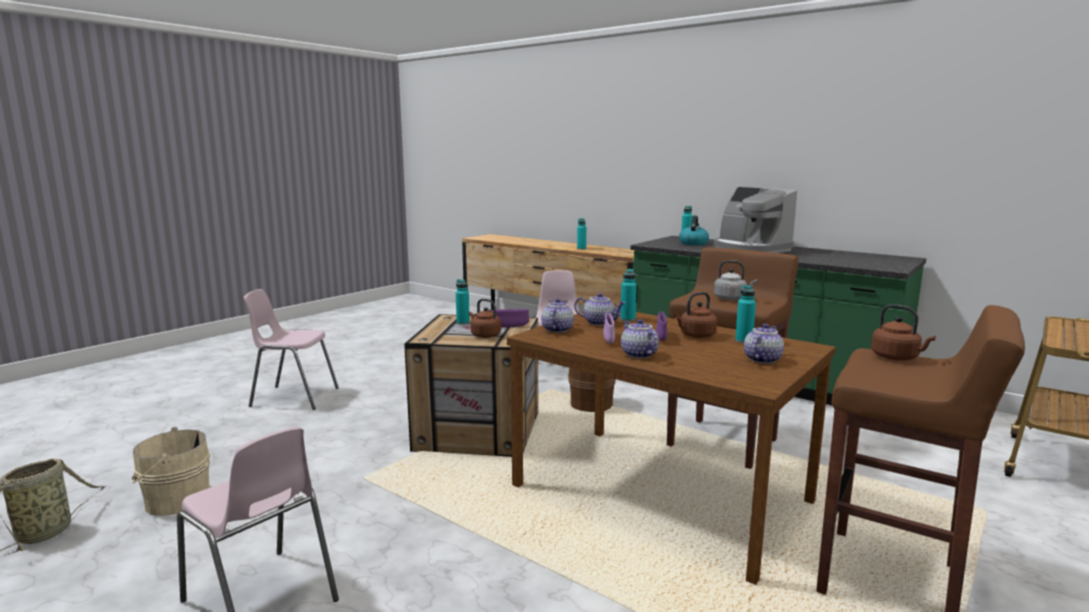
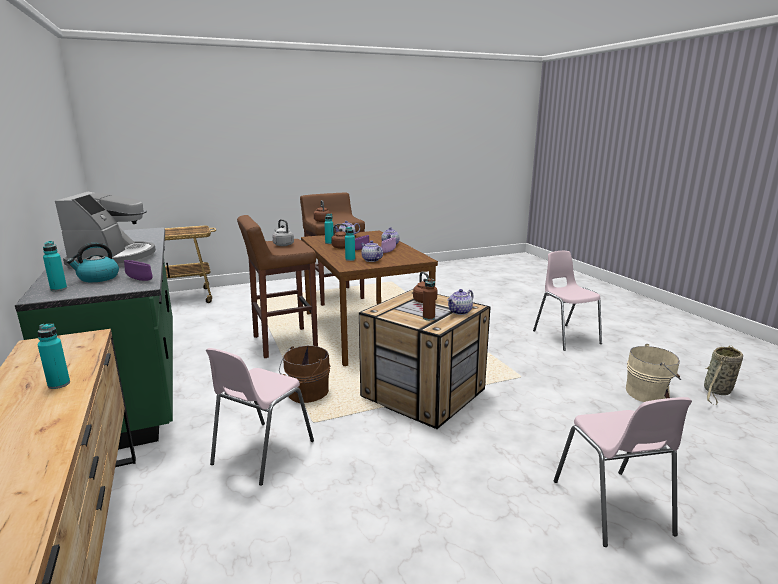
camera: 150 degrees left, 5 degrees up
(294, 397) = (612, 508): pink chair -> pink chair turned 45 degrees clockwise
(463, 323) = (428, 318): turquoise bottle -> brown bottle
(509, 327) = (396, 306): purple bowl -> purple bowl (139, 279)
(556, 329) = (403, 260): teapot -> teapot (460, 312)

